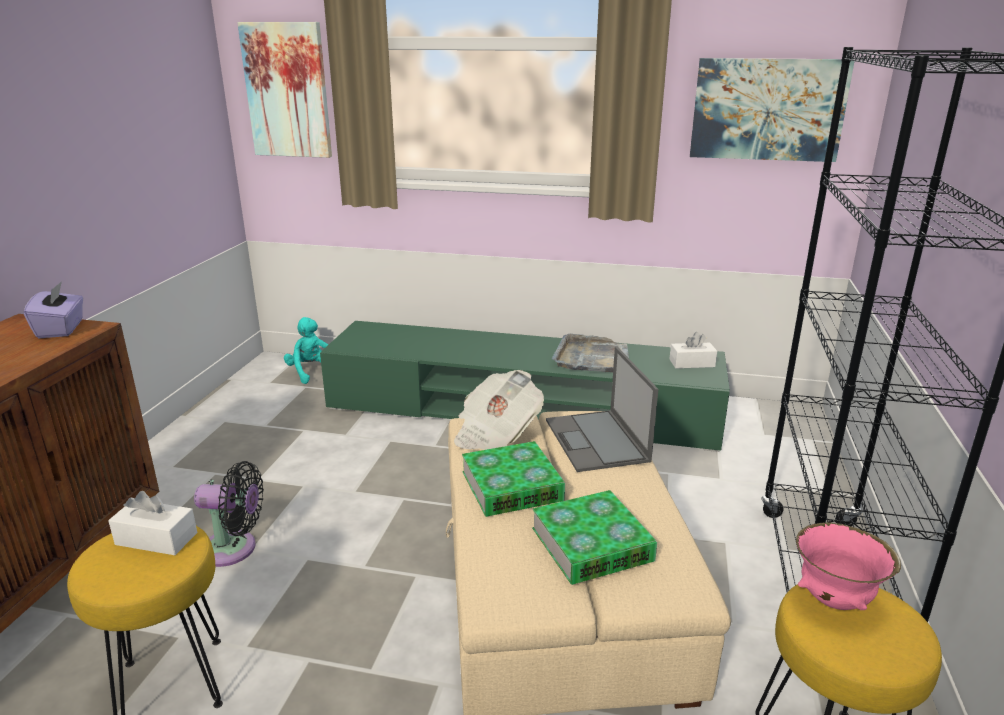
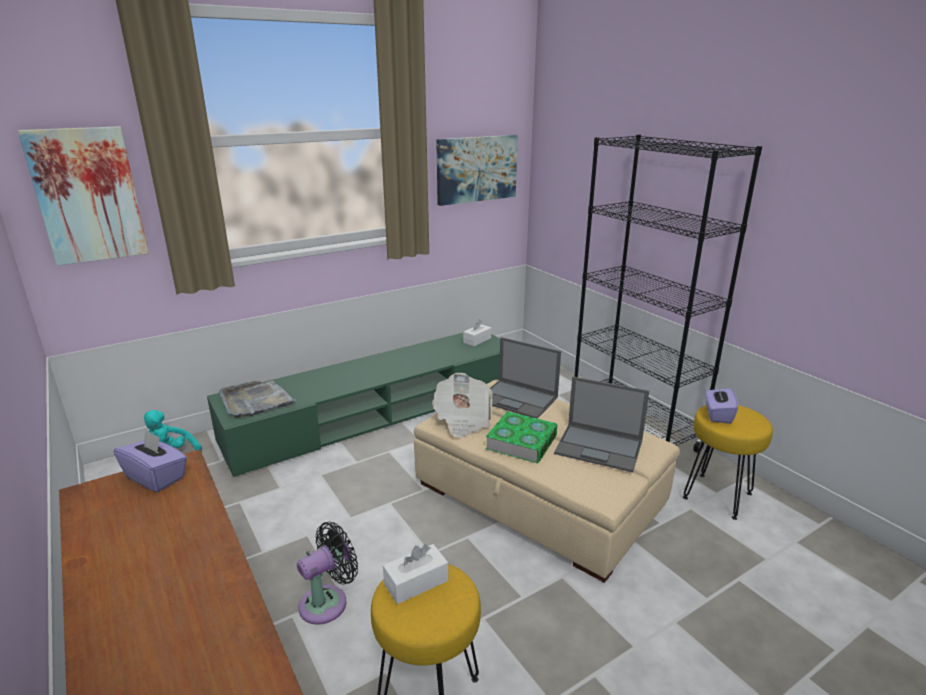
camera: 45 degrees left, 0 degrees up
(591, 544) = (600, 448): book -> laptop
(592, 358) = (422, 357): grey tray -> grey tray (256, 401)
(834, 601) = (717, 415): pink bowl -> purple tissue box

